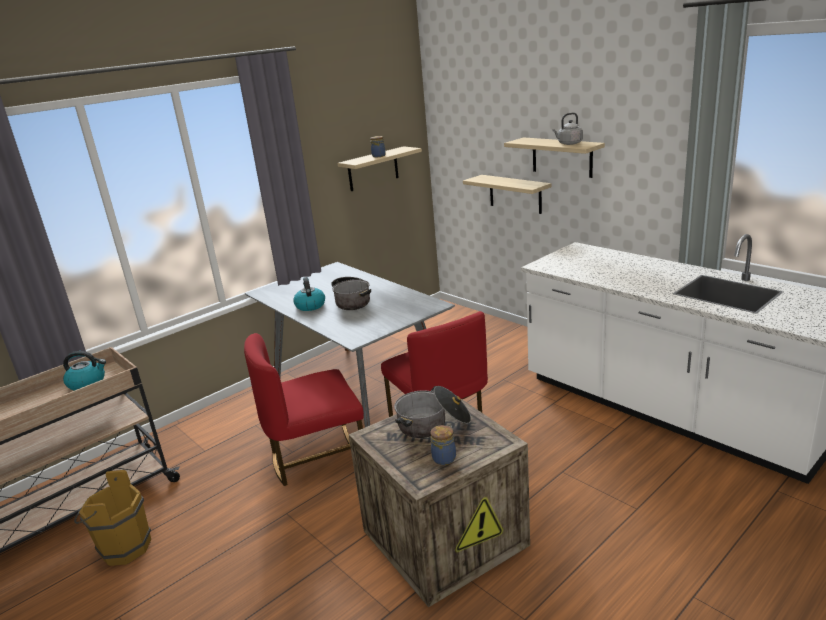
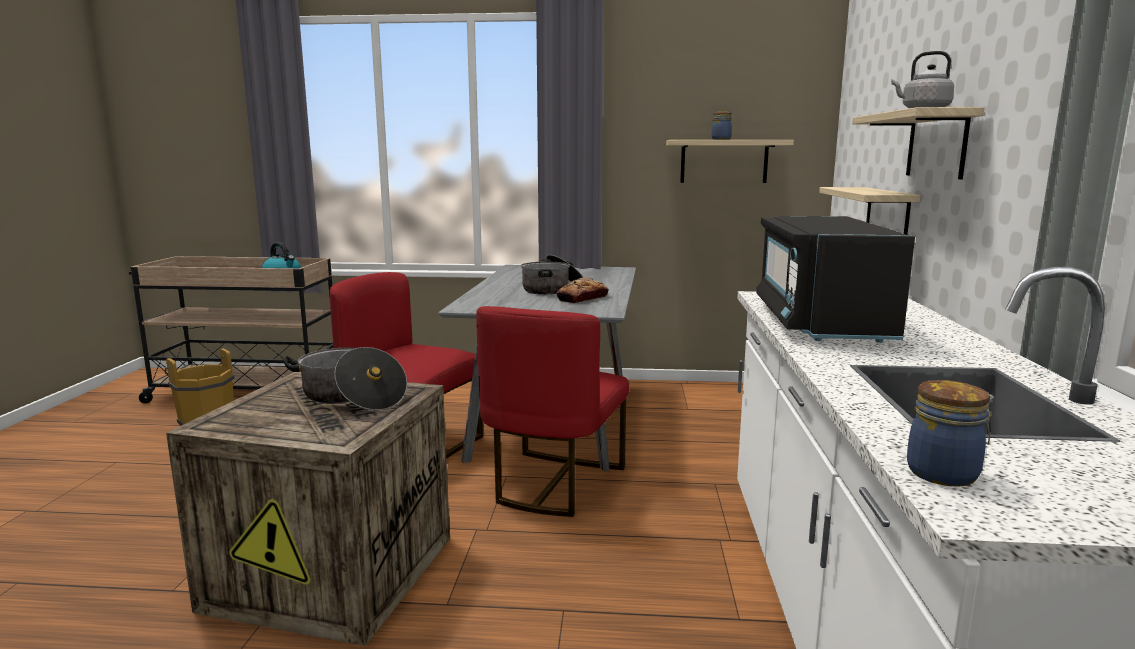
camera: 45 degrees right, 10 degrees down
(310, 305) = (515, 282): kettle -> none
(393, 301) = (582, 298): none -> bread
(445, 458) = (273, 421): jar -> jar (945, 473)
(603, 274) = (820, 321): none -> black microwave

